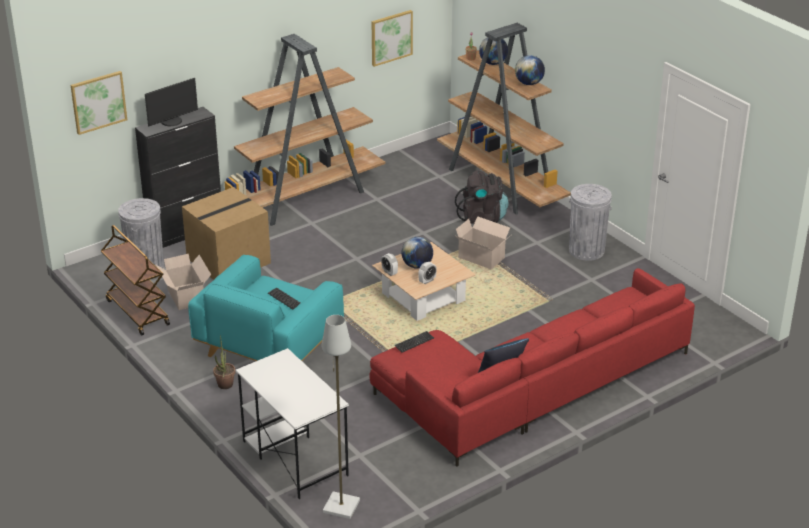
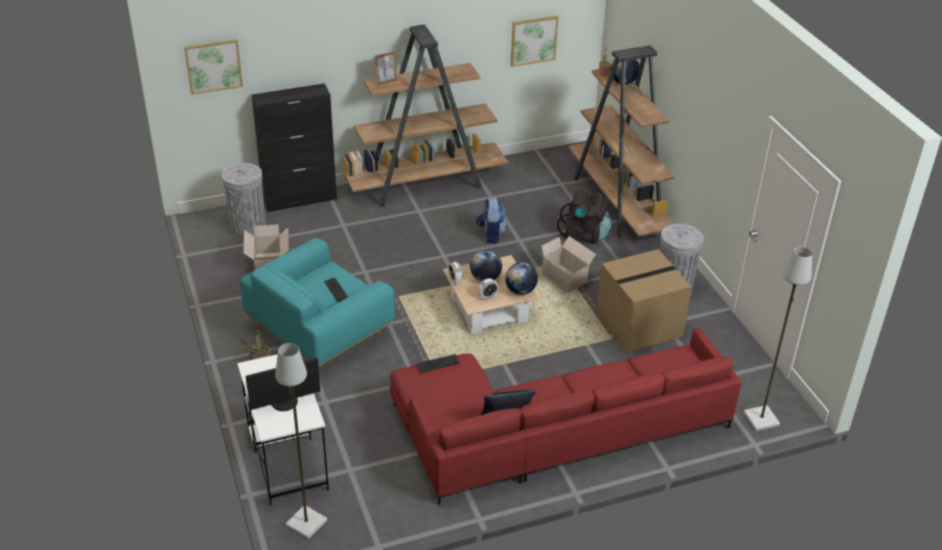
camera: 15 degrees right, 5 degrees up
(137, 312) = (217, 272): brown cart -> none
(172, 122) = (287, 94): monitor -> monitor (285, 403)
(229, 259) = (325, 234): cardboard box -> cardboard box (639, 323)
(265, 95) = (386, 81): none -> picture frame
(393, 232) = (491, 235): none -> backpack
(529, 83) = (649, 110): globe -> globe (520, 291)
(711, 341) = (762, 419): none -> grey floor lamp

